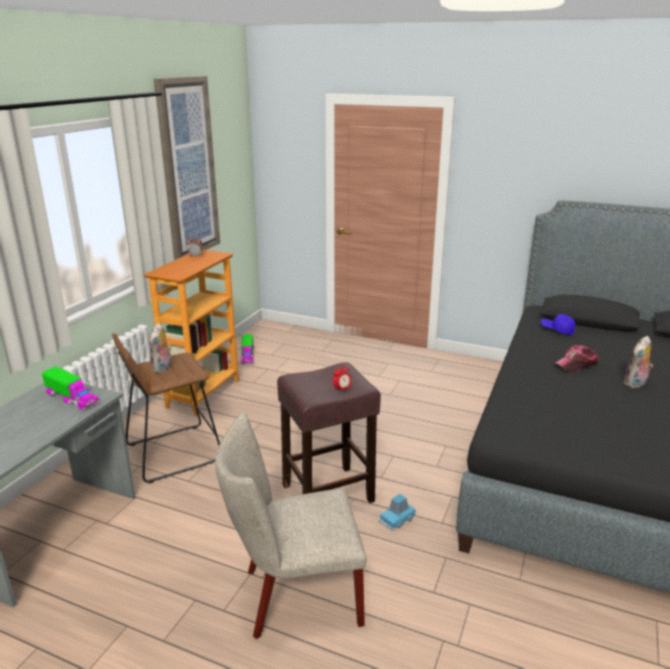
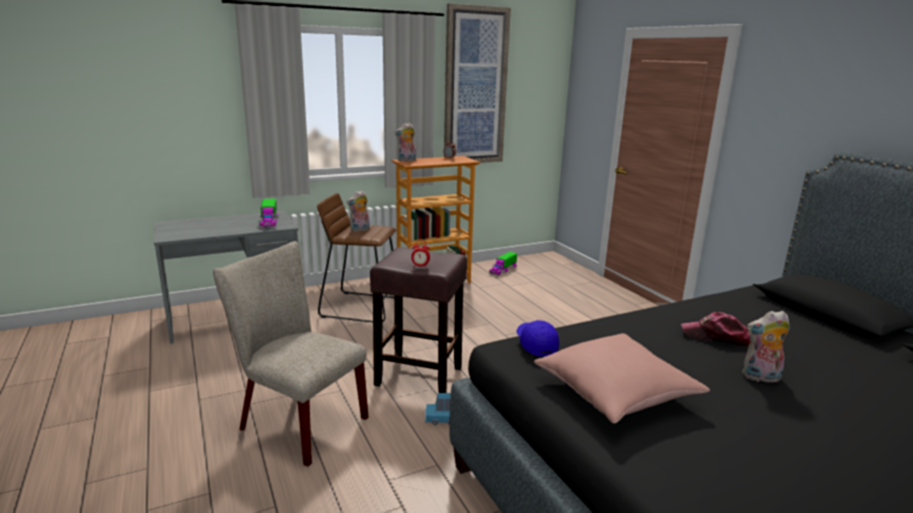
camera: 40 degrees right, 5 degrees down
(162, 271) = (406, 160): none -> plush toy
(557, 330) = (759, 307): blue cap -> blue cap (536, 344)
(603, 433) = (616, 393): none -> pink pillow

